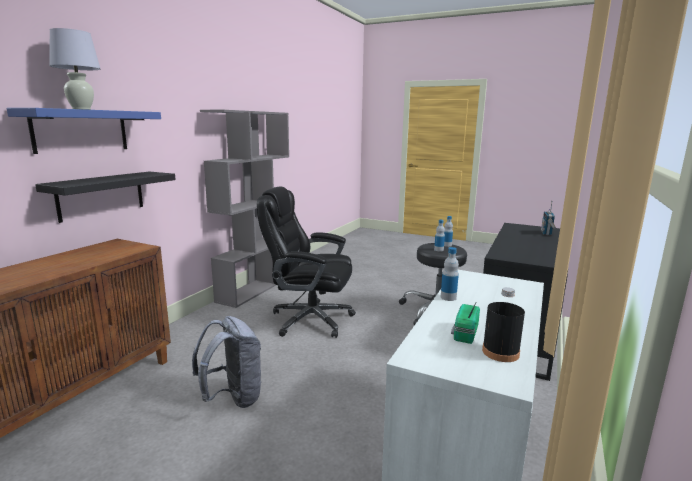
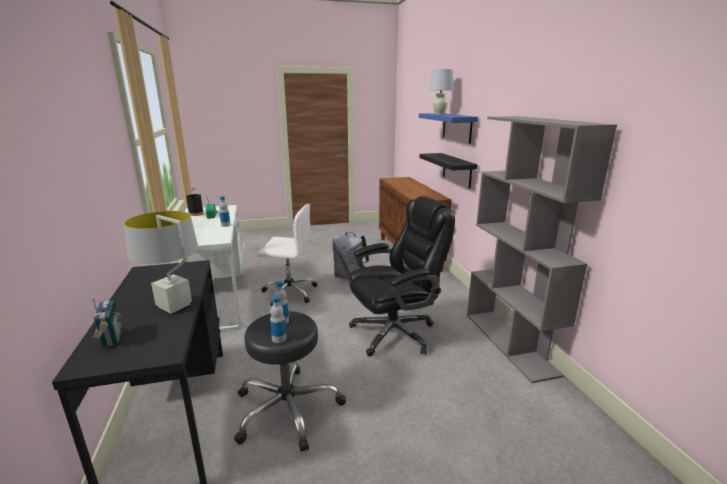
camera: 140 degrees right, 5 degrees up
(346, 412) = (289, 292): none -> white office chair
(513, 237) = (174, 306): none -> grey table lamp

